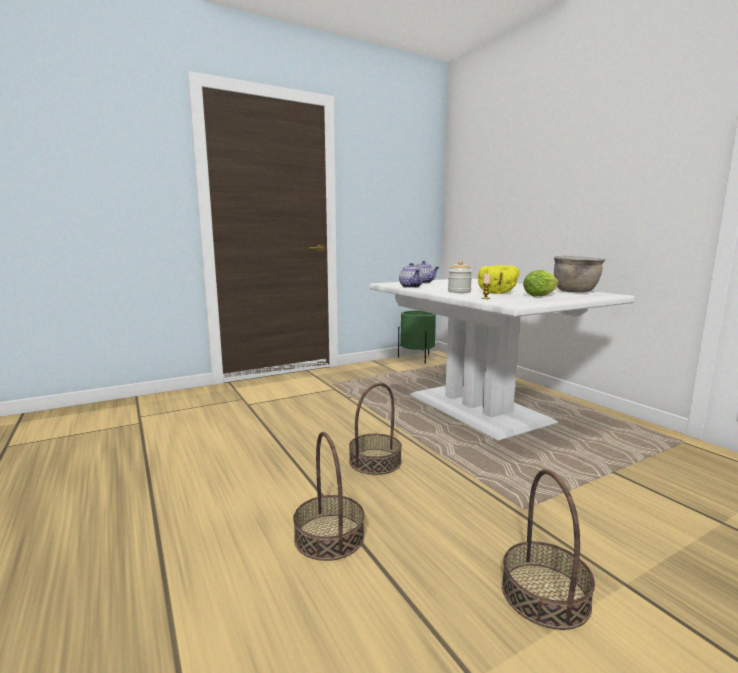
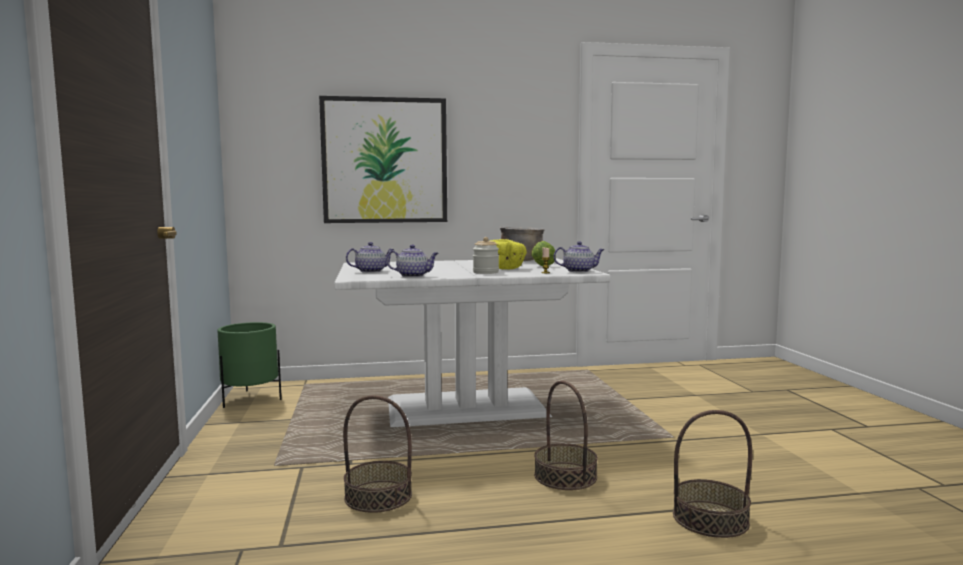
camera: 70 degrees left, 5 degrees down
(517, 302) = (579, 271): none -> teapot
(525, 196) = (385, 160): none -> picture
(544, 594) = (776, 456): basket -> basket (378, 496)

